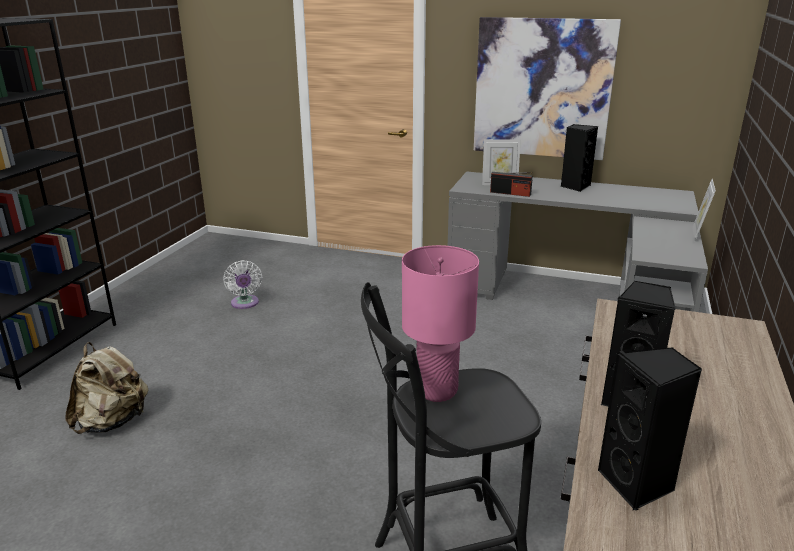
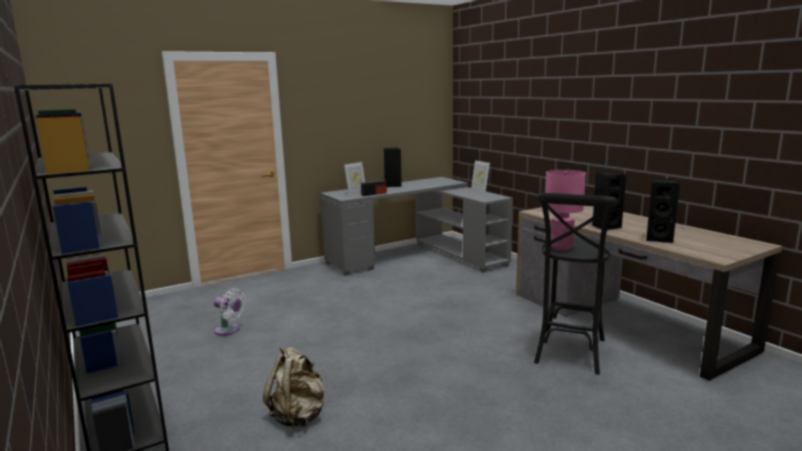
camera: 50 degrees left, 10 degrees down
(542, 89) = (358, 130): picture -> none

